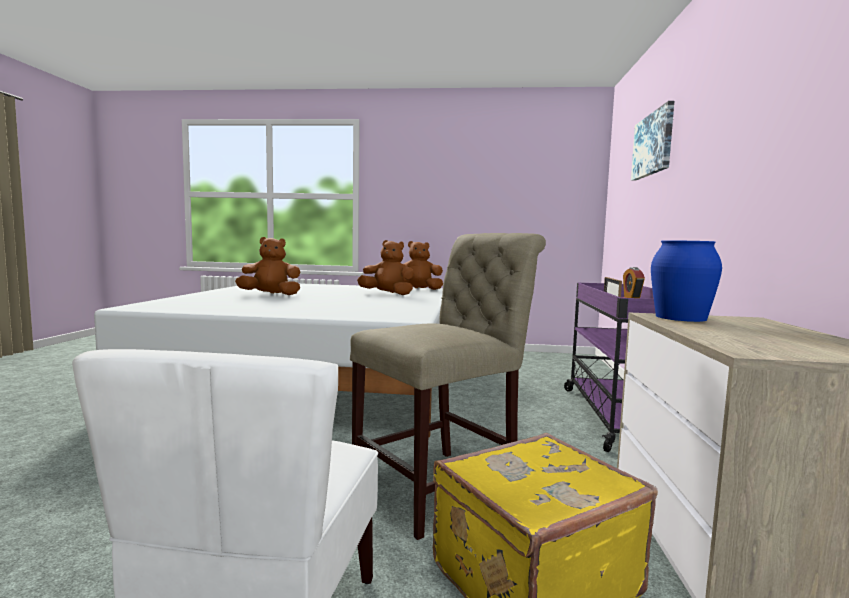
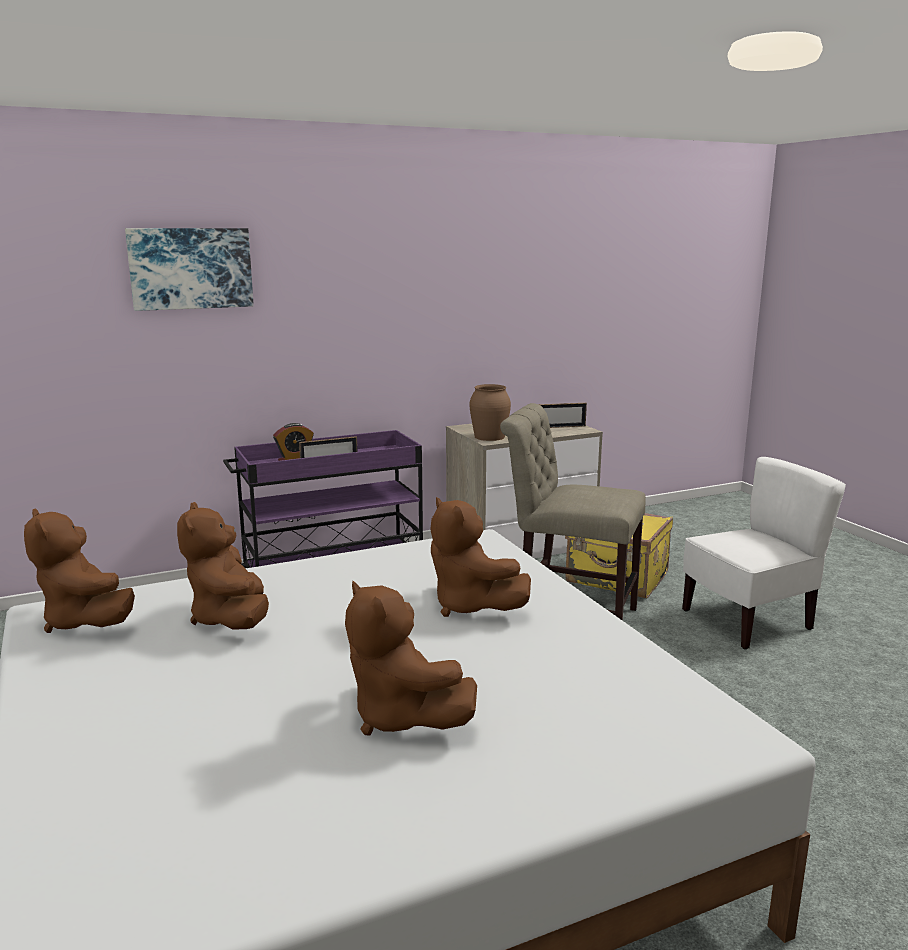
camera: 120 degrees left, 10 degrees up
(324, 306) = (470, 606): none -> brown plush toy
(681, 317) = (489, 437): blue vase -> brown vase
(776, 346) = (560, 427): none -> picture frame

